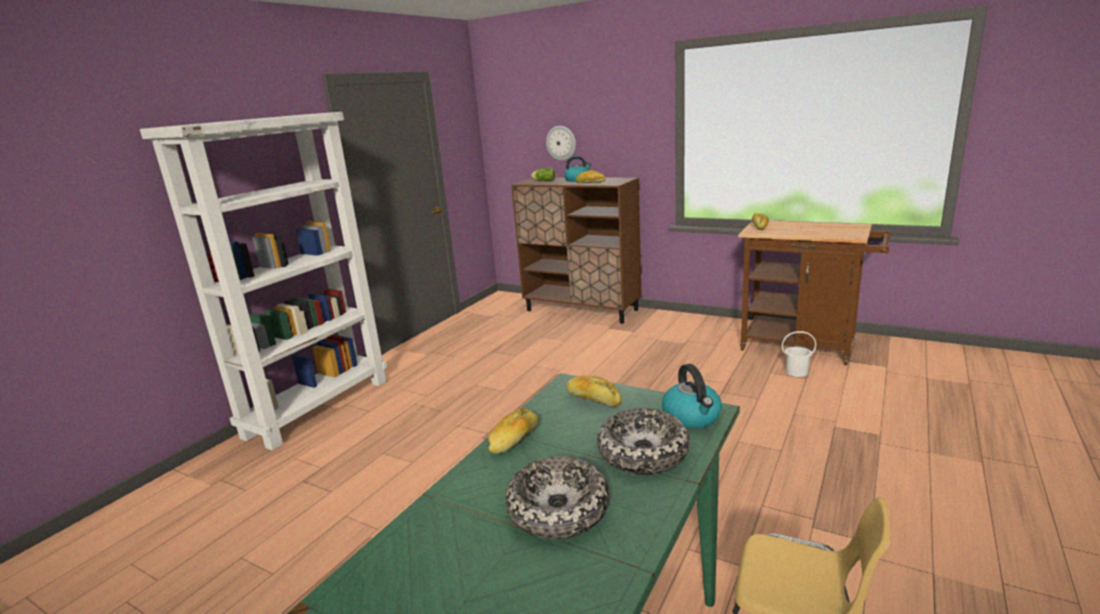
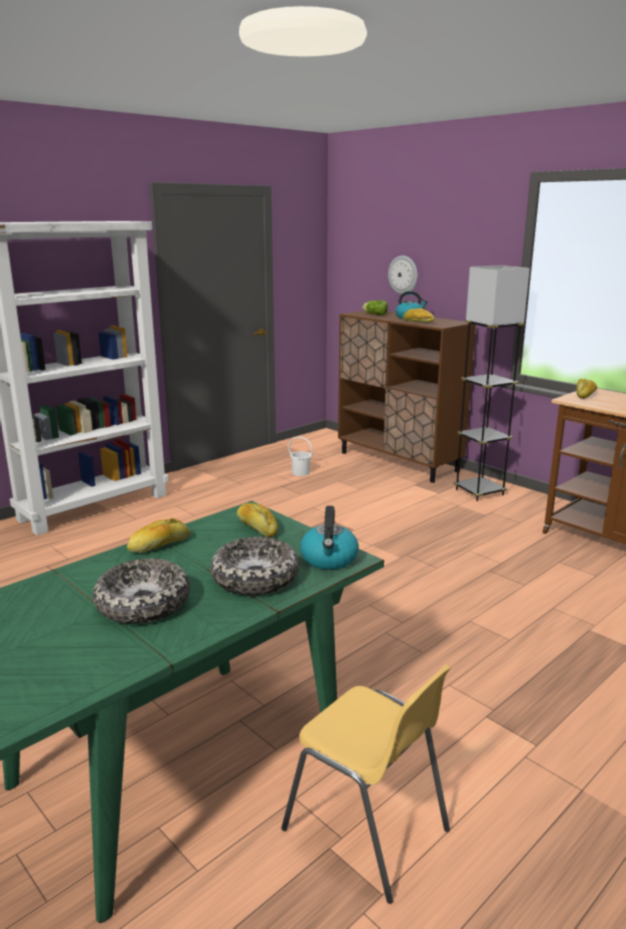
camera: 15 degrees right, 0 degrees up
(666, 324) = (479, 492): none -> grey floor lamp
(797, 372) = (590, 567): white bucket -> white bucket (300, 473)

